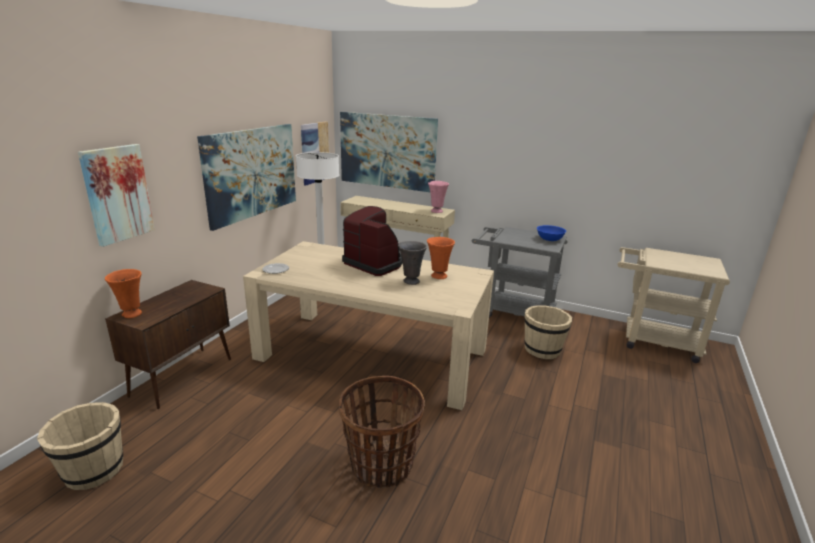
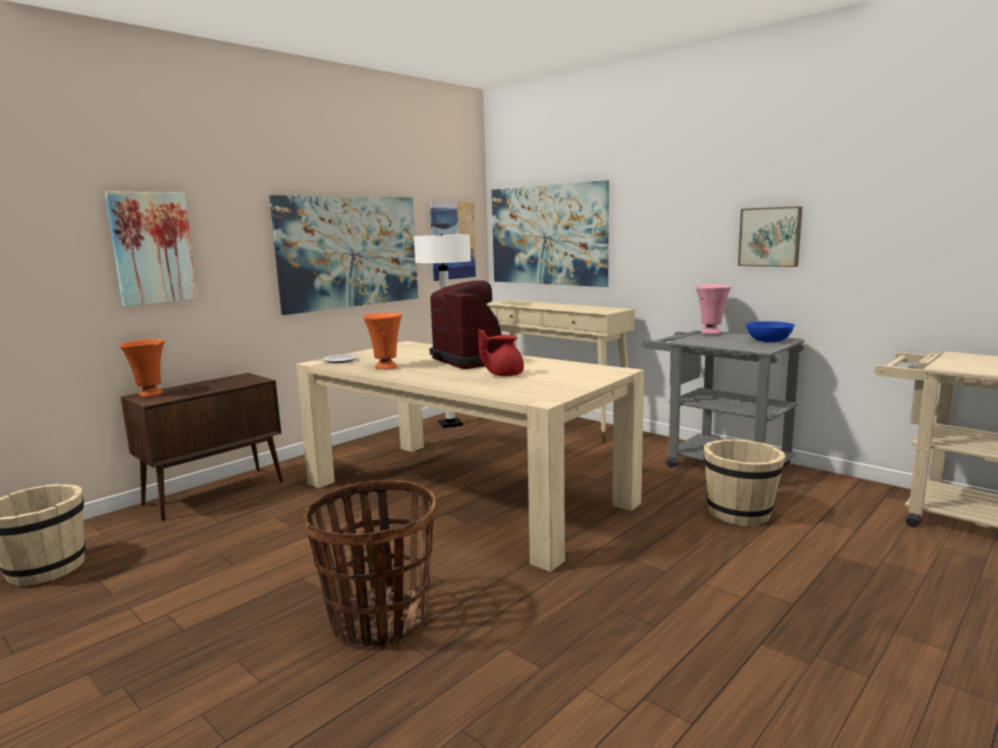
camera: 20 degrees right, 10 degrees down
(411, 281) = (503, 374): grey vase -> red teapot
(437, 211) = (605, 310): pink vase -> pink vase (711, 332)
(438, 276) = (550, 372): orange vase -> orange vase (385, 367)
(549, 171) = (770, 237): none -> picture

